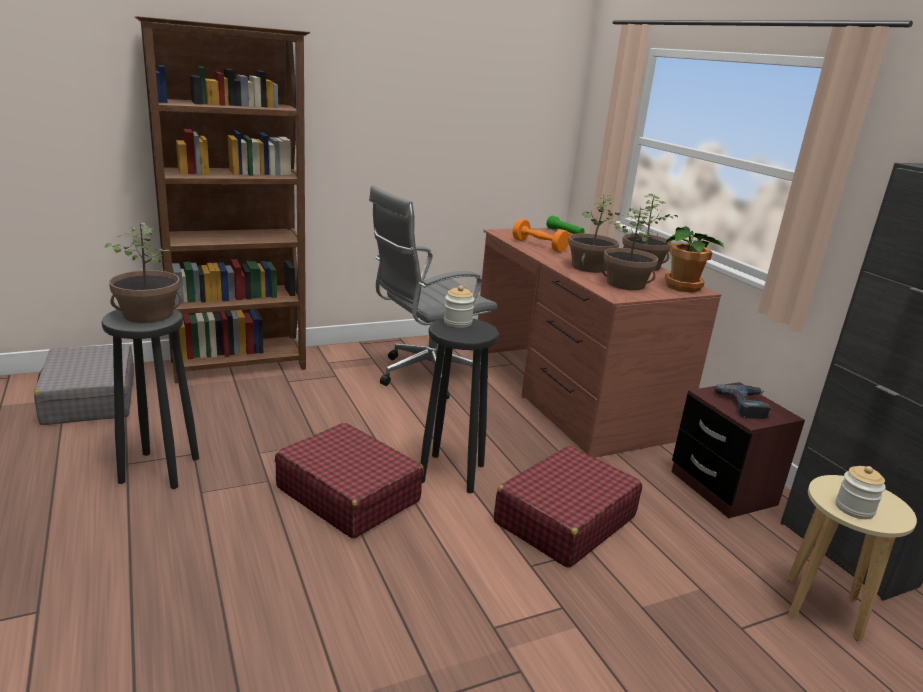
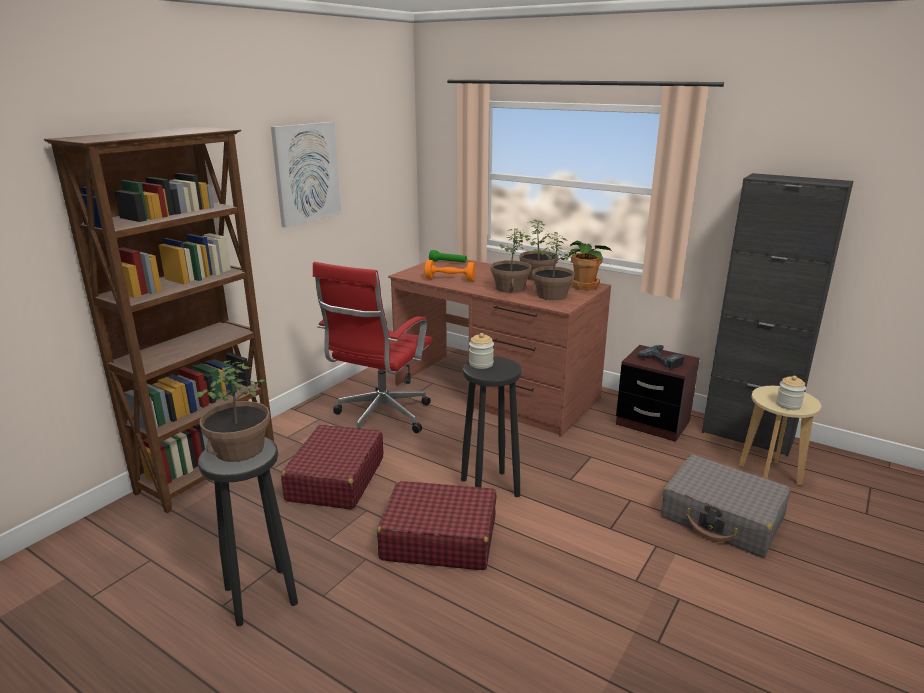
camera: 30 degrees left, 0 degrees up
(89, 398) = (95, 565): grey suitcase -> grey suitcase (722, 518)
(419, 101) = (306, 173): none -> picture
(425, 376) = (380, 418): grey office chair -> red office chair
(564, 520) = (594, 487): red suitcase -> red suitcase (336, 479)

